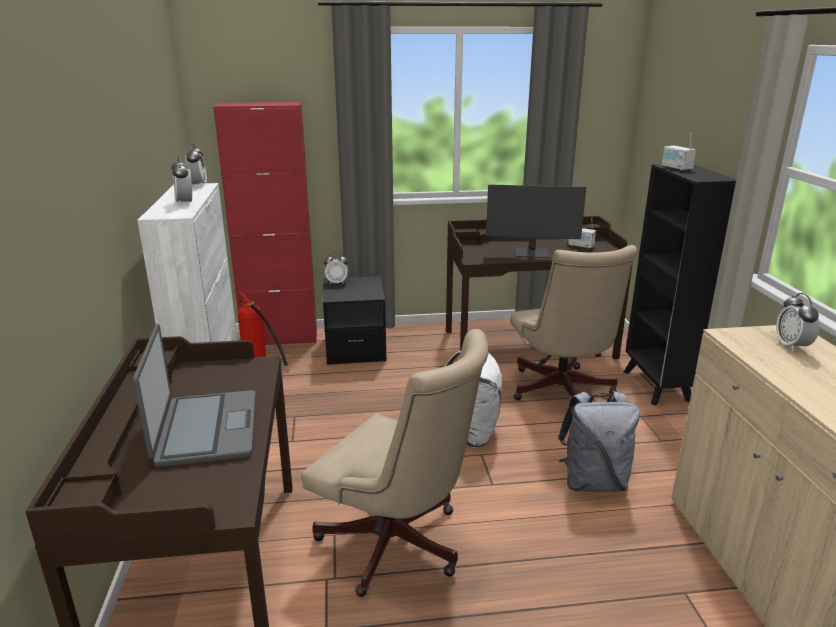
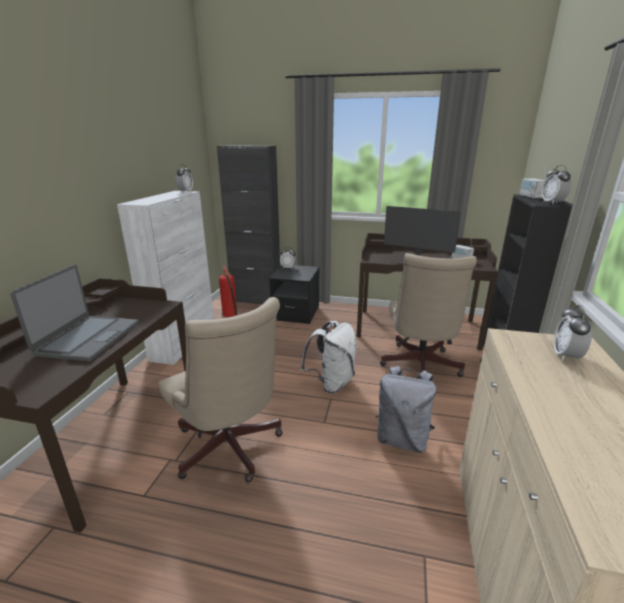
camera: 20 degrees right, 0 degrees up
(185, 203) = (159, 198): alarm clock -> alarm clock (552, 203)
(280, 338) = (256, 300): red cabinet -> black cabinet

